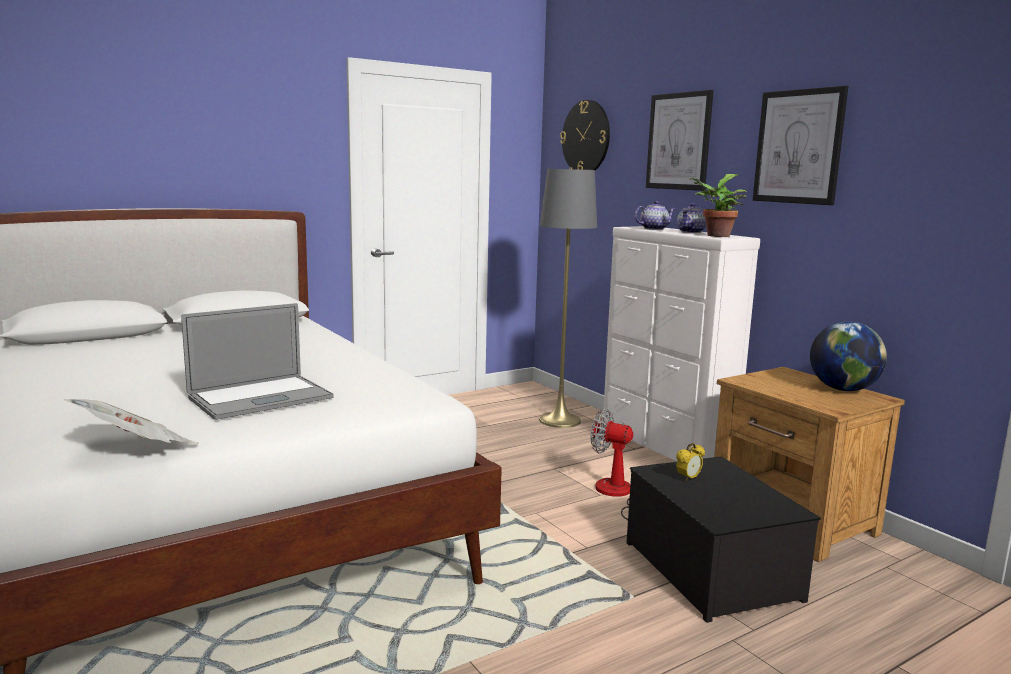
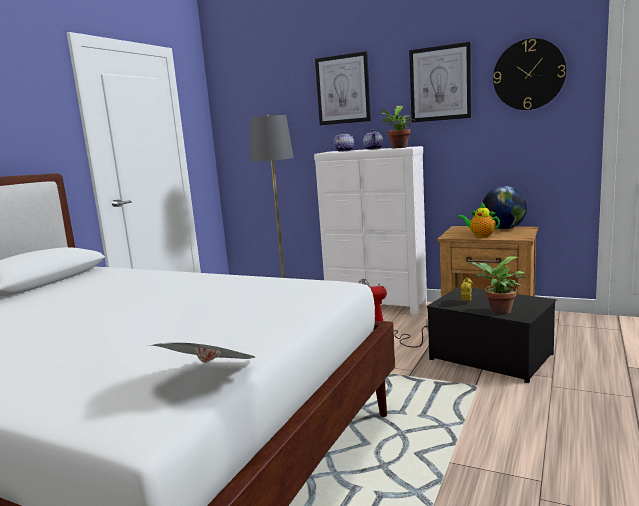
camera: 30 degrees left, 0 degrees up
(260, 398) = (214, 317): laptop -> none
(586, 137) = (255, 95): wall clock -> wall clock (528, 74)
(703, 504) = (498, 311): none -> potted plant
(781, 391) = (480, 236): none -> teapot

